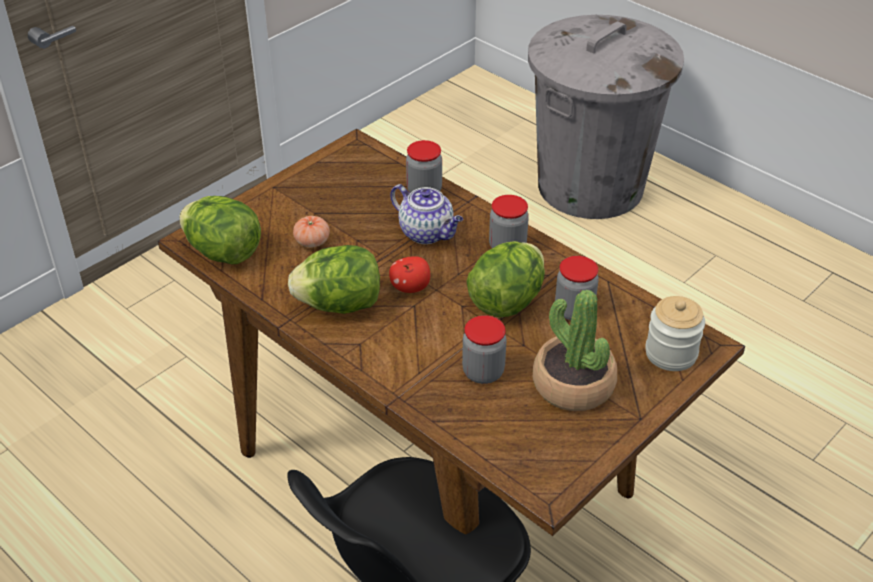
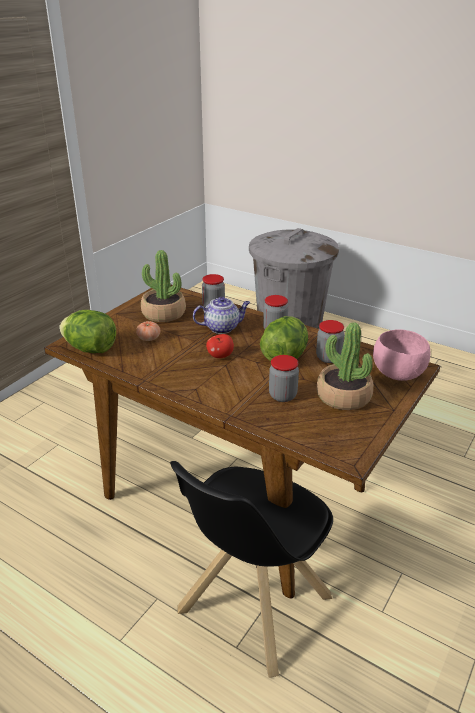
camera: 10 degrees left, 10 degrees down
(340, 304) = (176, 369): lettuce -> none
(344, 195) = (163, 313): none -> potted plant
(427, 233) = (222, 327): teapot -> teapot turned 45 degrees counterclockwise
(671, 353) = (397, 373): jar -> pink bowl

